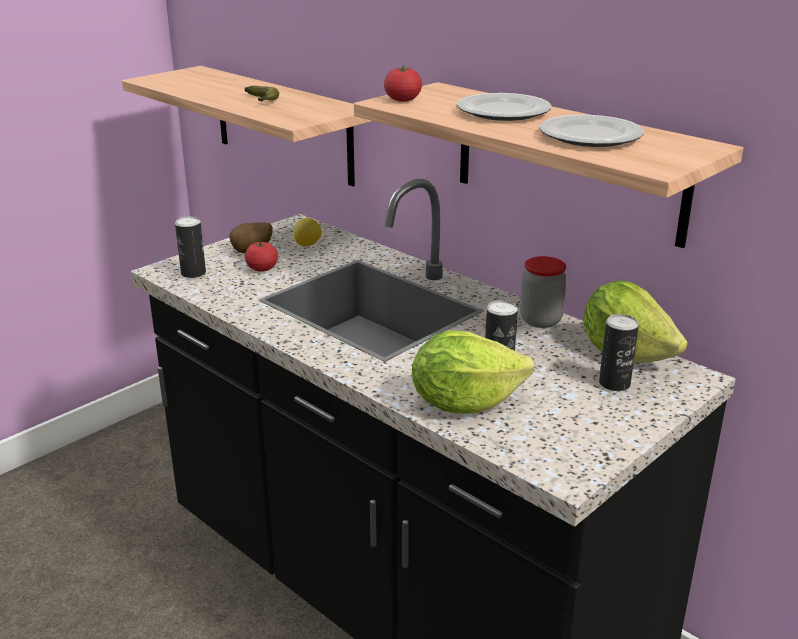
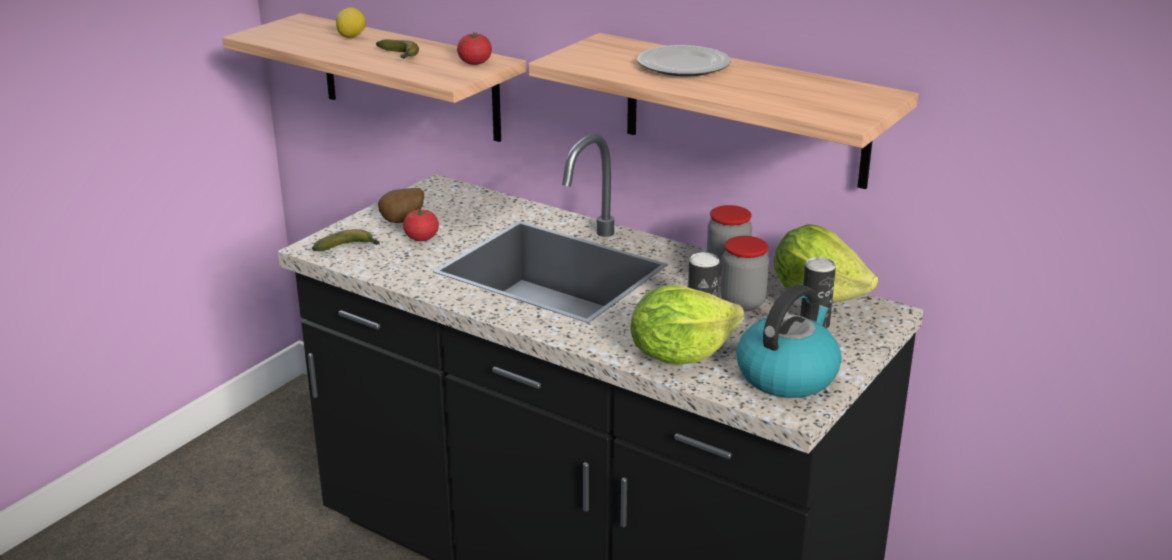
camera: 10 degrees left, 0 degrees up
(193, 273) = (349, 248): can -> banana
(308, 245) = (459, 209): lemon -> lemon (352, 37)
(402, 100) = (577, 57): tomato -> tomato (475, 63)
(546, 355) = (742, 303): none -> jar
(570, 436) = (787, 375): none -> kettle
(590, 137) = (777, 90): plate -> none

